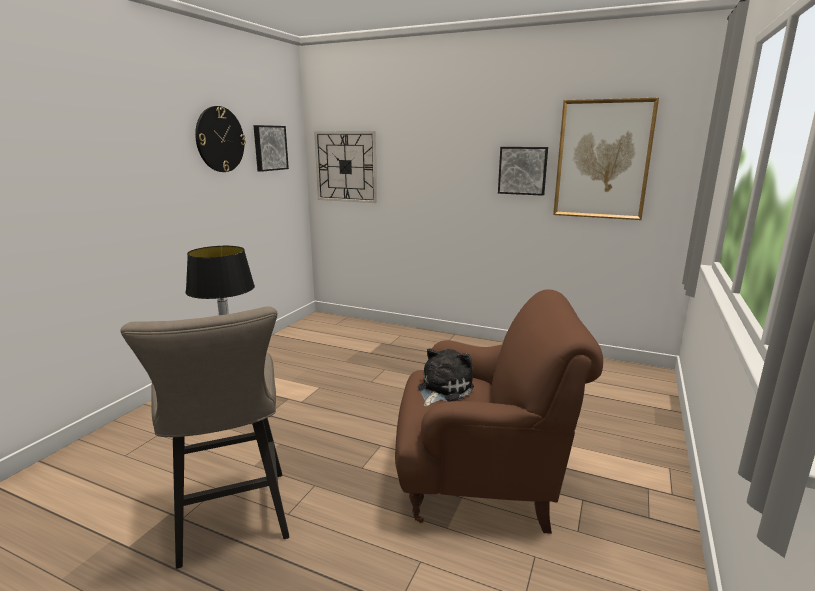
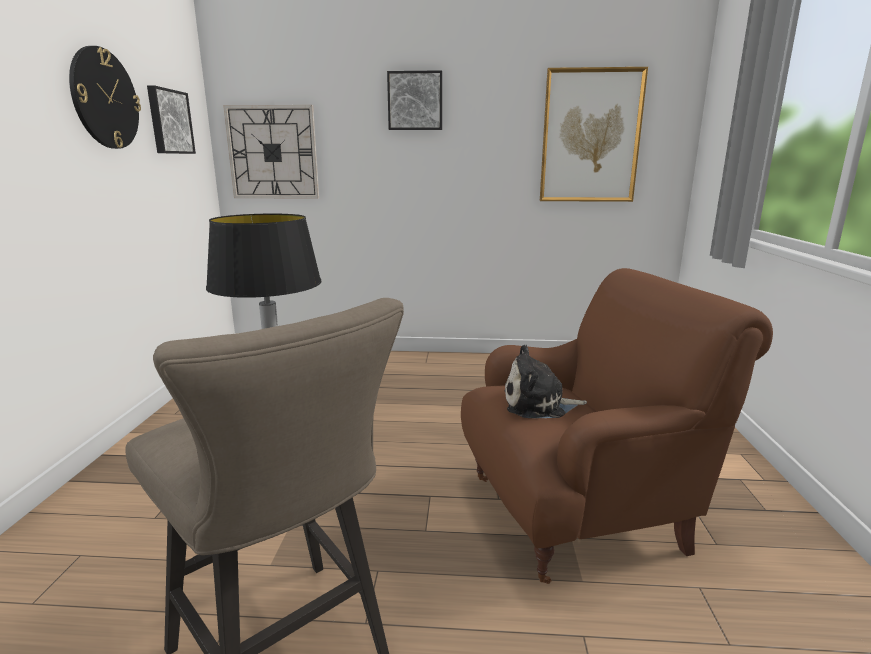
camera: 20 degrees left, 0 degrees up
(442, 389) = (538, 404): plush toy -> plush toy turned 105 degrees counterclockwise
(522, 170) = (503, 151): picture -> picture (415, 101)

